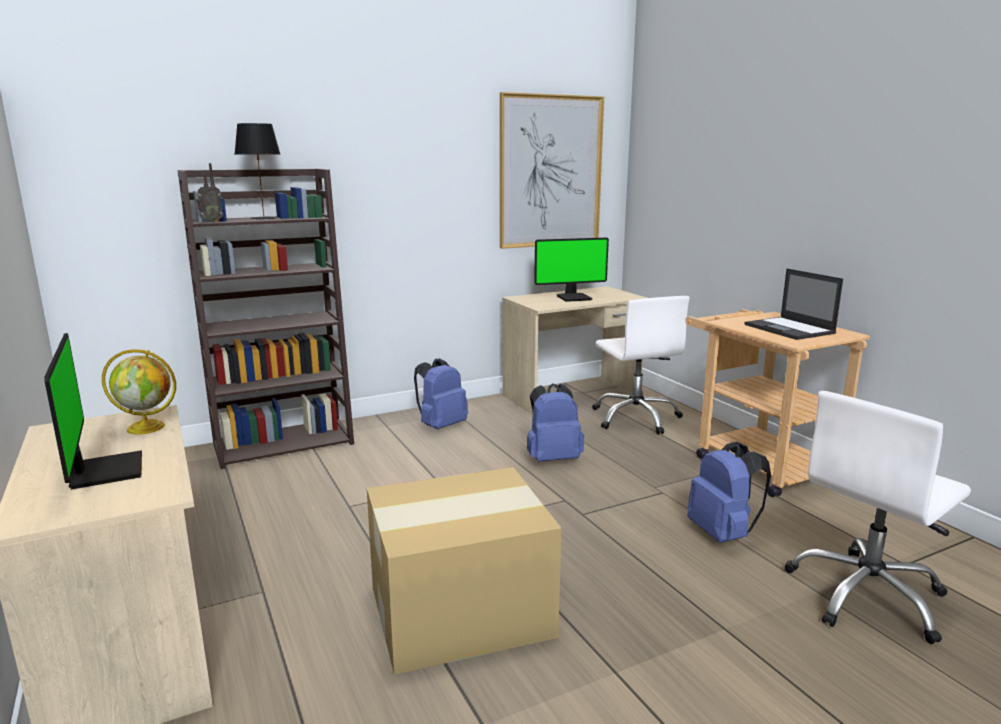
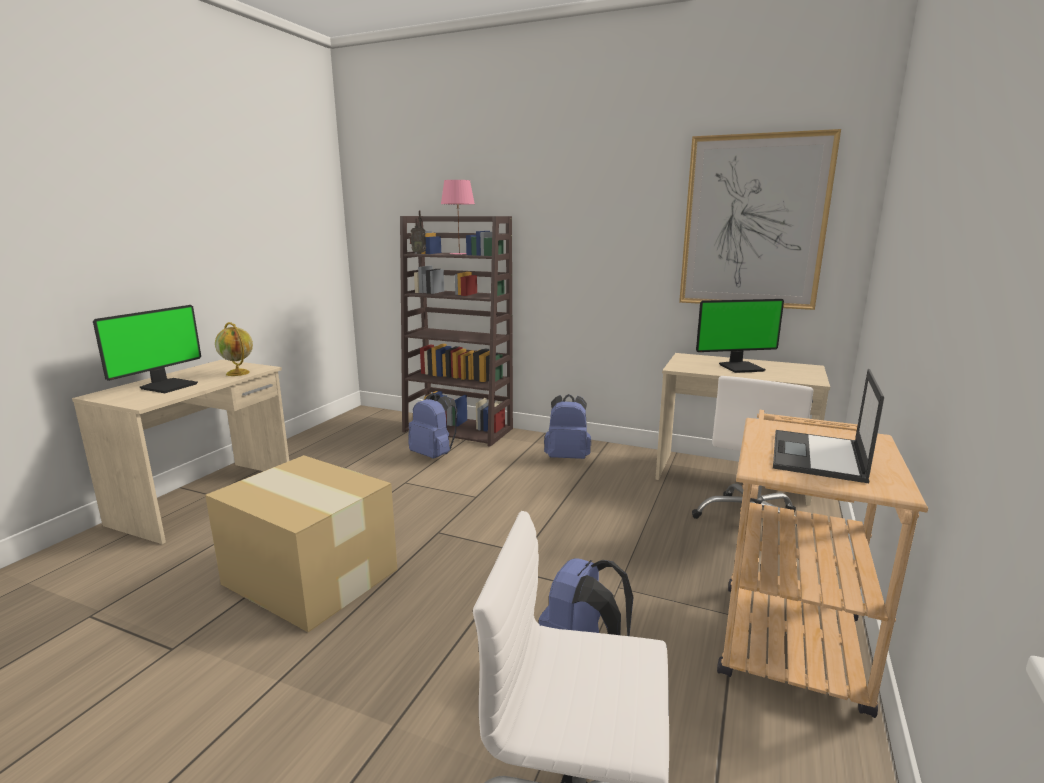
camera: 50 degrees right, 0 degrees up
(264, 218) = (459, 254): black table lamp -> pink table lamp
(552, 458) = (590, 518): blue backpack -> blue backpack (434, 455)
(574, 297) = (741, 367): monitor -> monitor turned 45 degrees counterclockwise

